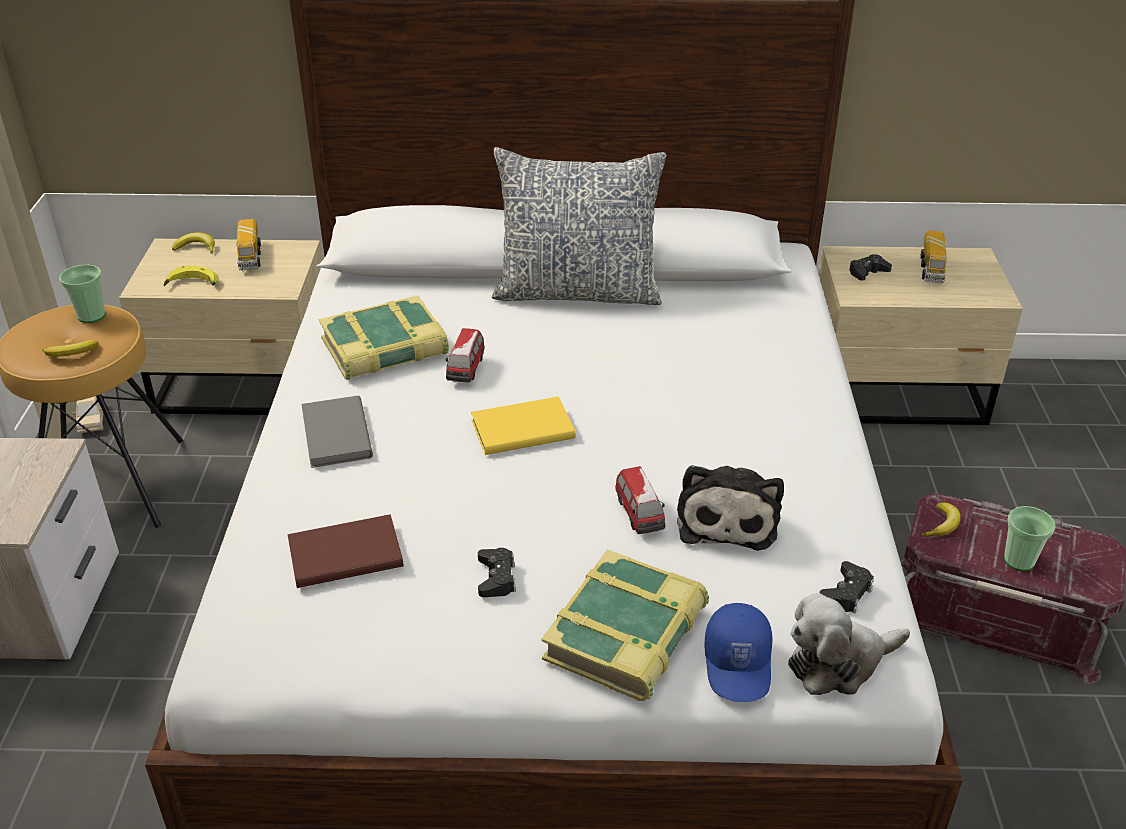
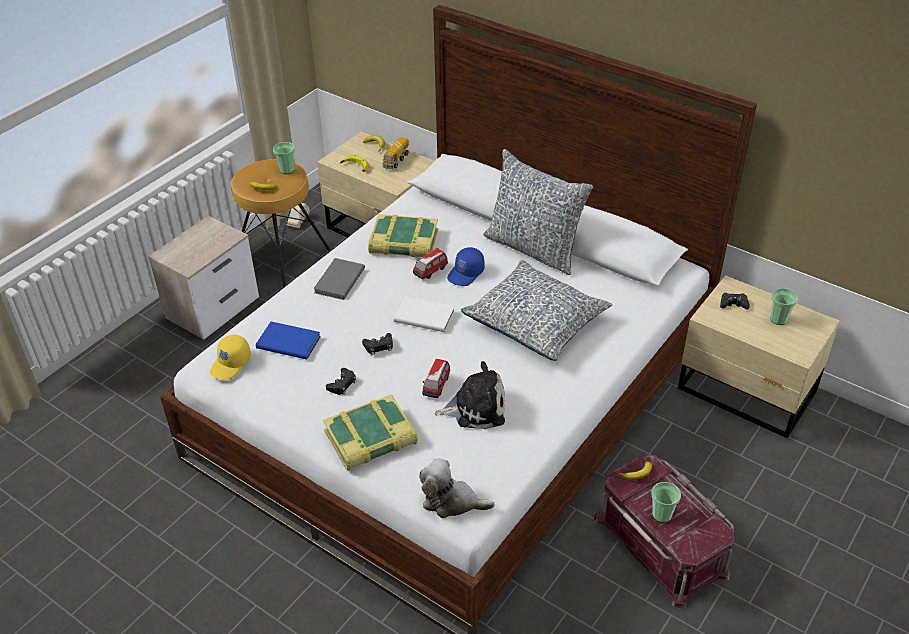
camera: 35 degrees right, 5 degrees up
(272, 634) = (231, 364): none -> yellow cap
(343, 553) = (288, 341): brown book -> blue book
(521, 428) = (424, 315): yellow book -> white book
(681, 376) = (536, 322): none -> pillow
(727, 518) = (475, 408): plush toy -> plush toy turned 135 degrees counterclockwise
(739, 665) = (405, 477): blue cap -> blue cap (466, 273)
(846, 593) = (491, 472): black game controller -> black game controller (379, 346)
(931, 270) = (778, 319): toy truck -> cup

